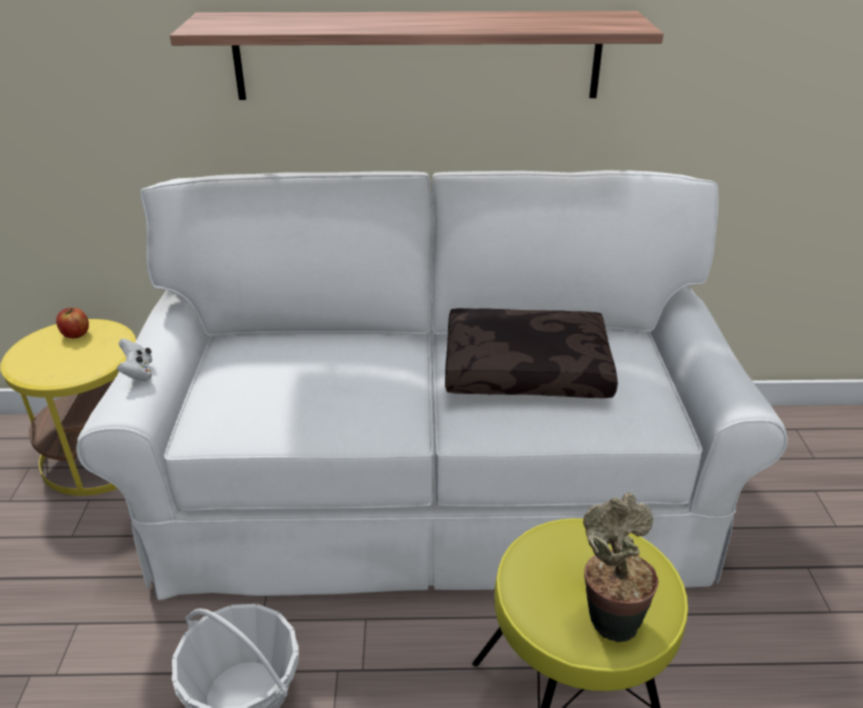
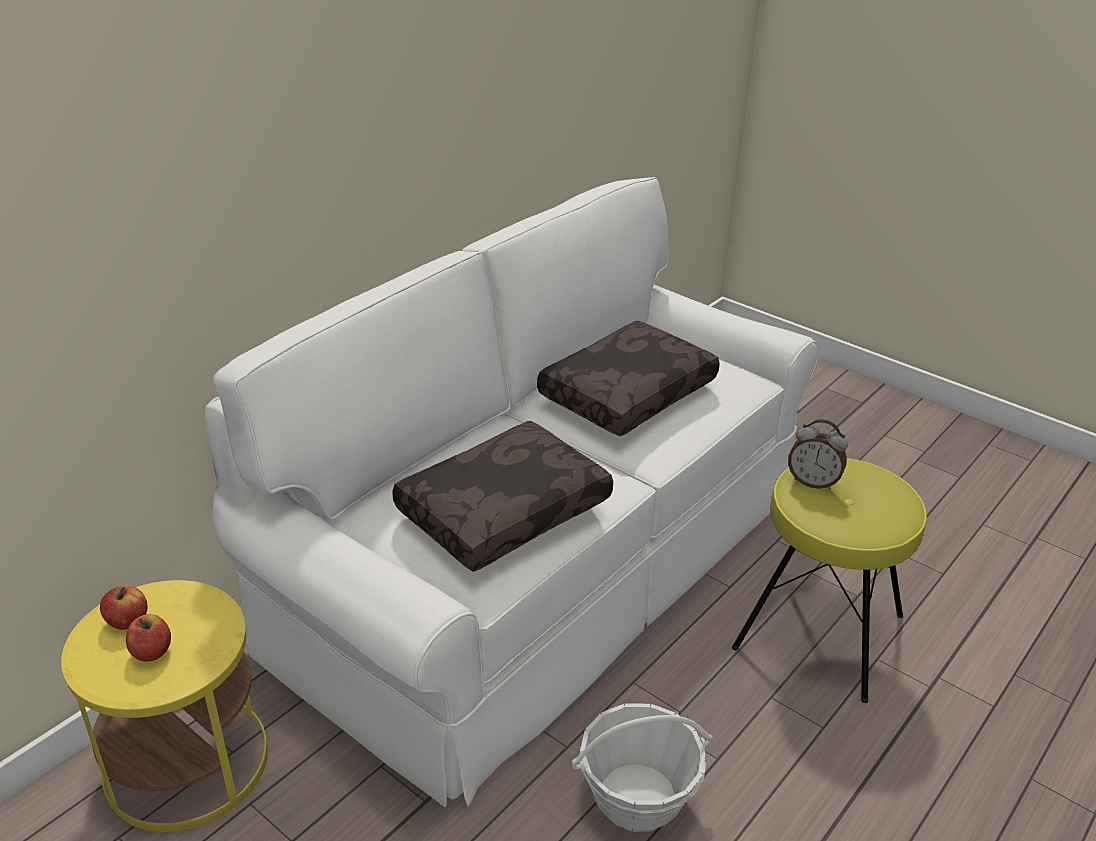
camera: 50 degrees left, 0 degrees up
(56, 356) = (152, 651): none -> apple
(138, 373) = (382, 572): white game controller -> none
(293, 390) = (503, 509): none -> brown pillow
(417, 56) = (416, 136): shelf -> none
(578, 544) = (813, 482): none -> alarm clock
(609, 617) = (885, 507): potted plant -> none

